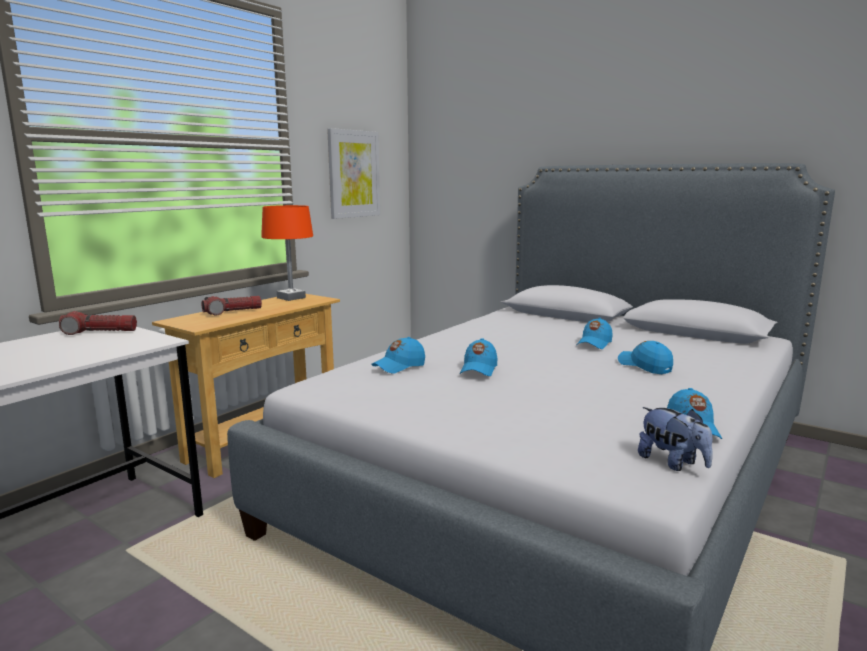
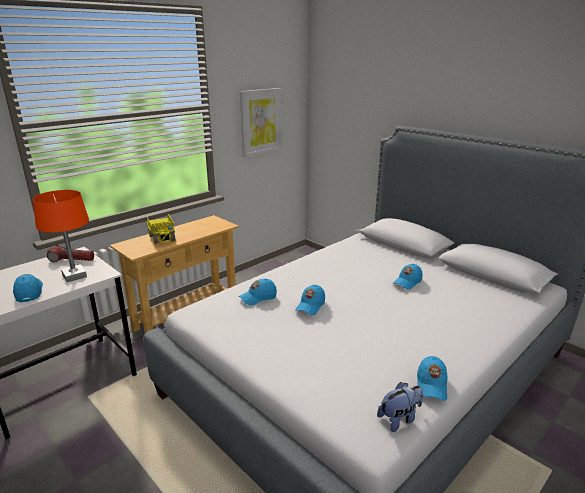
camera: 10 degrees right, 10 degrees up
(232, 312) = (162, 237): flashlight -> toy truck
(291, 298) = (206, 222): orange table lamp -> orange table lamp (74, 276)
(645, 366) = (432, 312): blue cap -> blue cap (29, 292)
(672, 463) = (399, 419): plush toy -> plush toy turned 90 degrees counterclockwise

